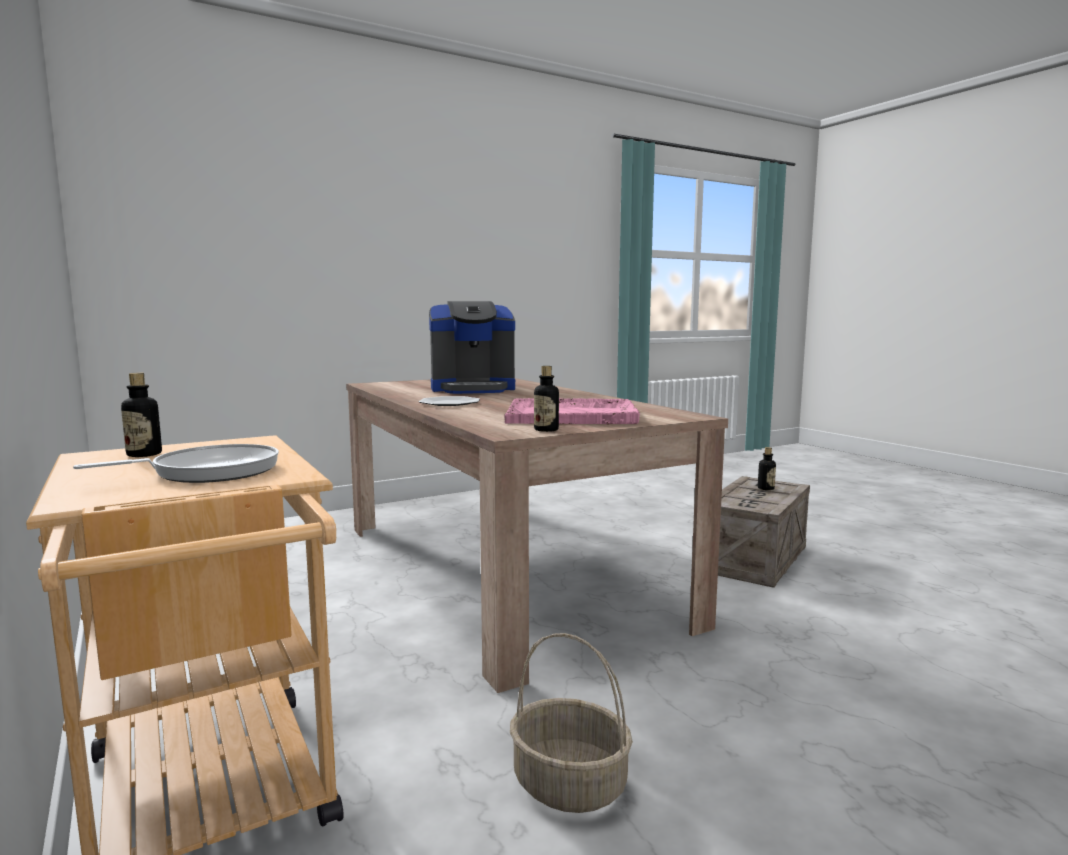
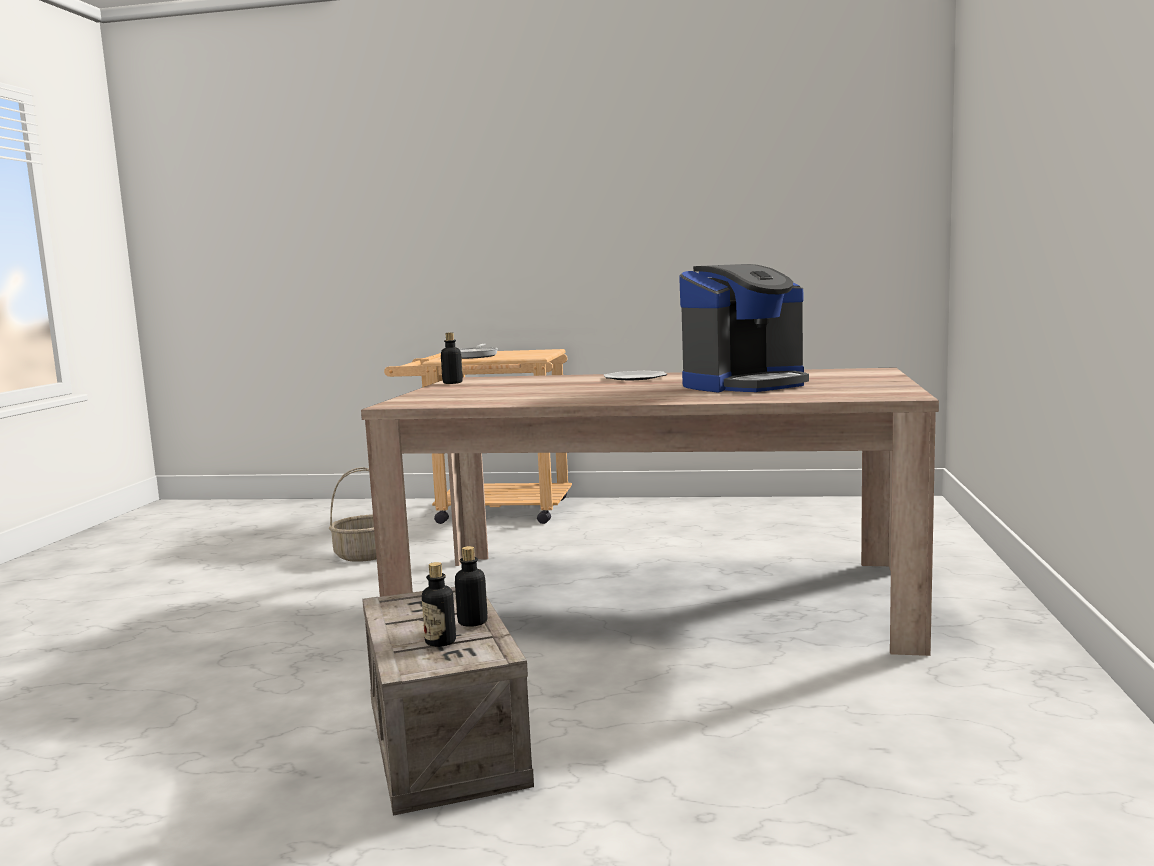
camera: 130 degrees right, 0 degrees up
(144, 454) = (533, 352): bottle -> bottle (472, 622)
(473, 389) = (745, 385): coffee machine -> coffee machine turned 150 degrees counterclockwise
(573, 415) = (488, 389): pink tray -> none

